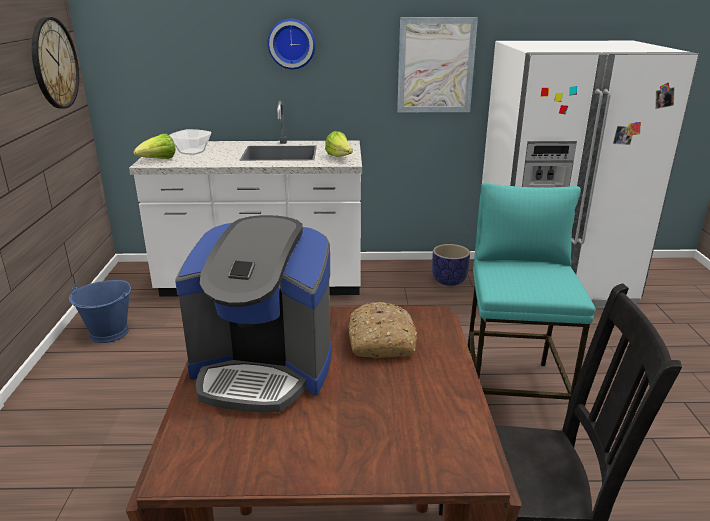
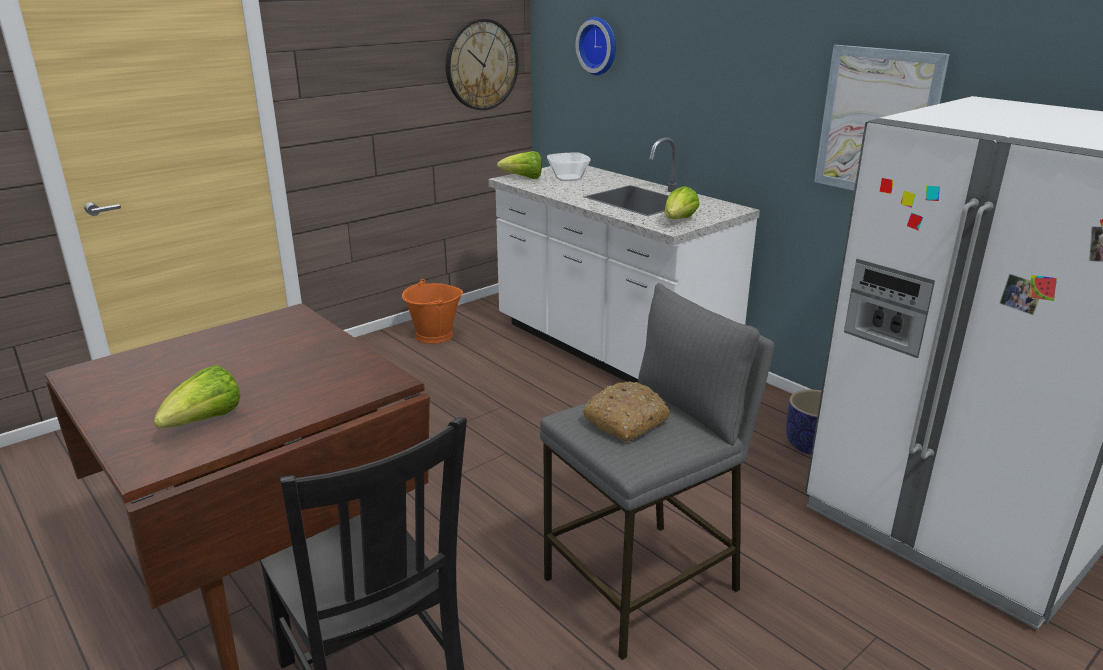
camera: 50 degrees right, 0 degrees up
(109, 333) = (434, 336): blue bucket -> orange bucket
(263, 370) = (223, 351): coffee machine -> none
(291, 43) = (706, 68): wall clock -> wall clock (599, 46)
(380, 341) = (314, 376): bread -> bread (626, 421)
(408, 414) = (205, 422): none -> lettuce
(512, 392) = (643, 585): turquoise stool -> grey stool

